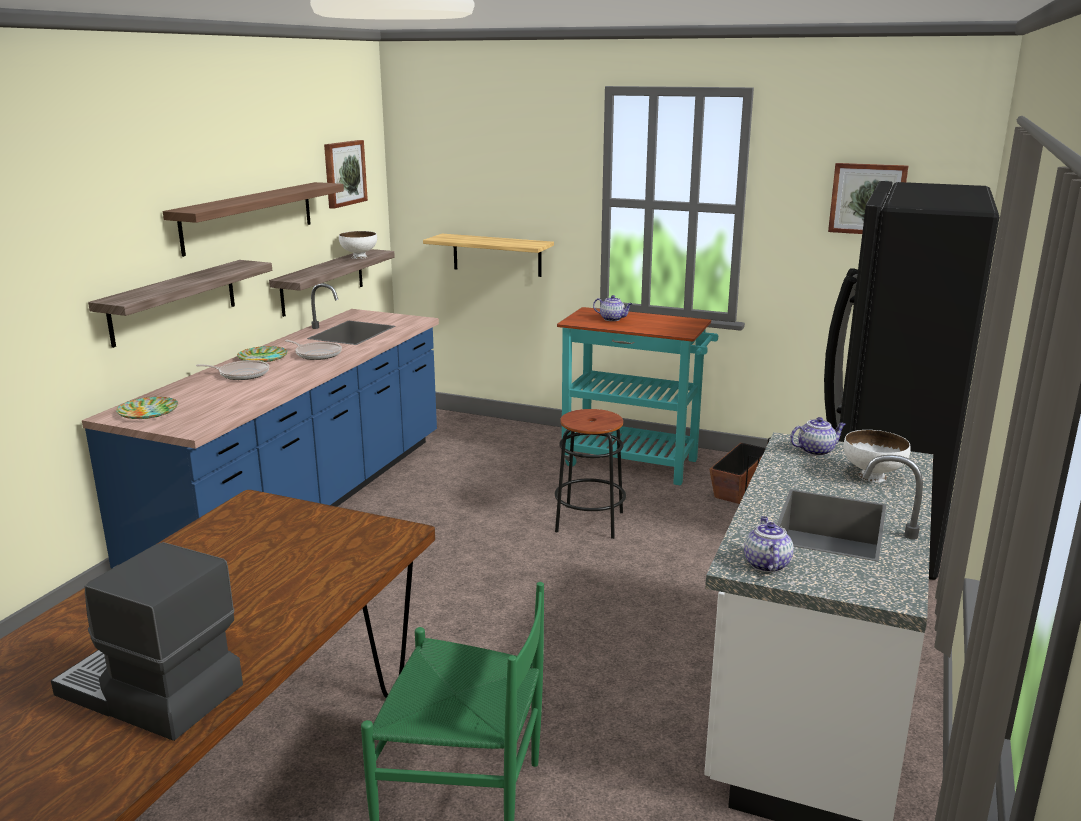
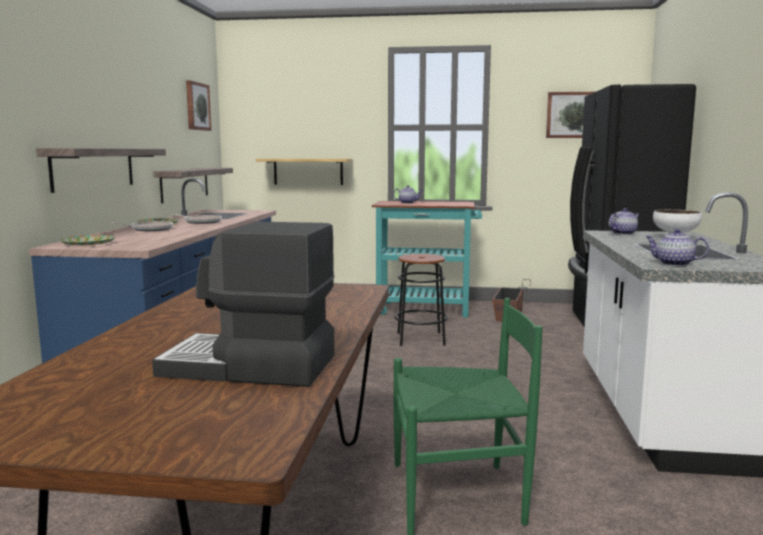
camera: 15 degrees left, 10 degrees down
(249, 217) = (142, 117): shelf -> none
(359, 257) = (210, 168): white bowl -> none
(766, 564) = (673, 264): teapot -> teapot turned 45 degrees counterclockwise

